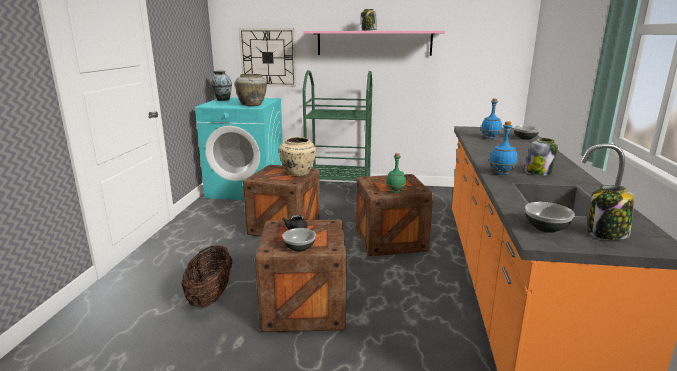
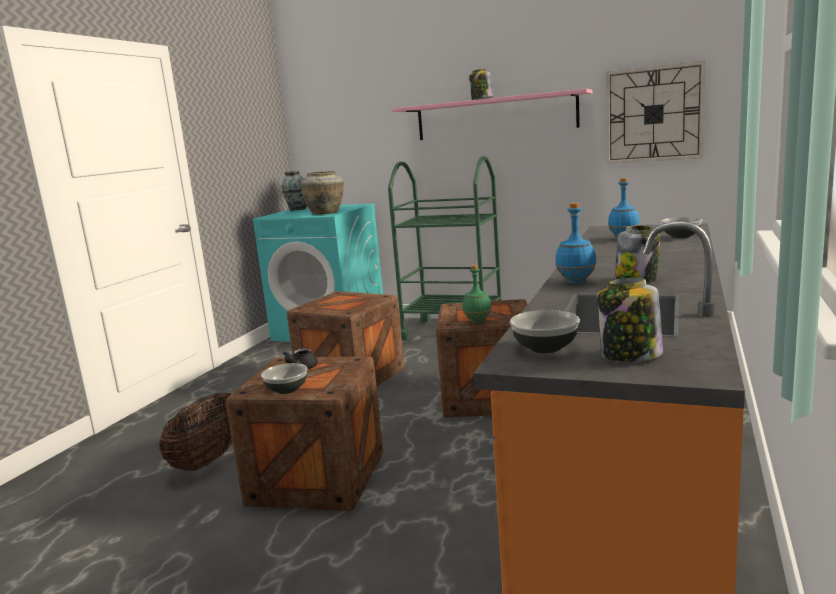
camera: 15 degrees right, 5 degrees down
(268, 57) = (356, 149): wall clock -> wall clock (653, 114)
(298, 173) = (363, 301): beige vase -> none

